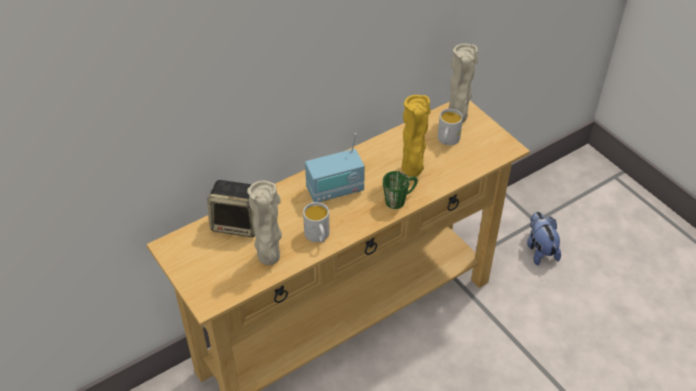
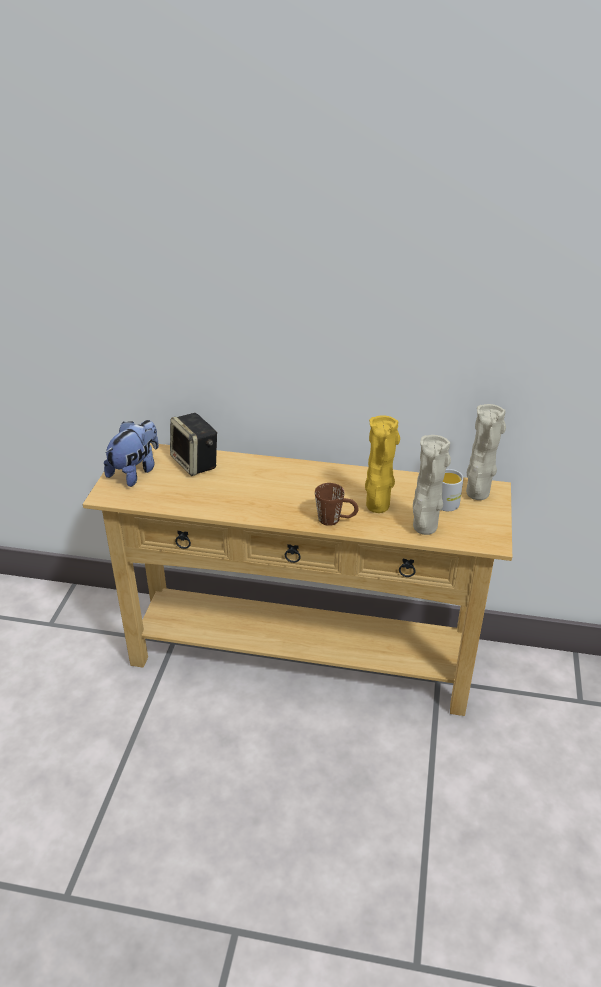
camera: 45 degrees right, 10 degrees down
(269, 258) = (183, 495): beige vase -> beige vase (424, 528)
(318, 236) = (236, 504): white mug -> none
(335, 190) = (295, 484): radio -> none
(400, 199) = (336, 520): green mug -> brown mug
(540, 250) = (553, 727): plush toy -> plush toy (135, 471)

